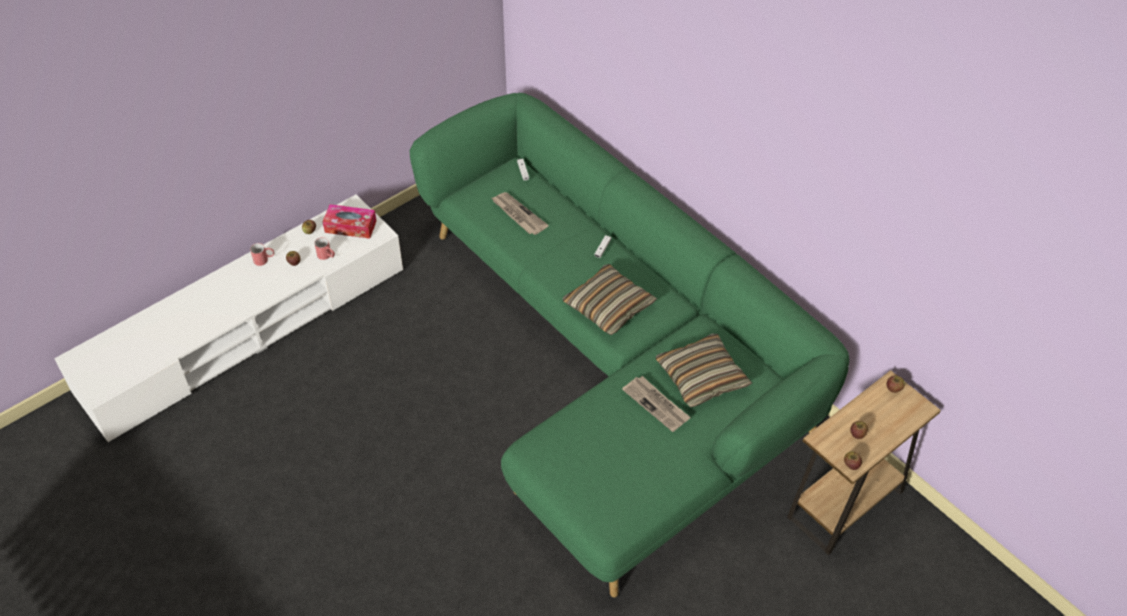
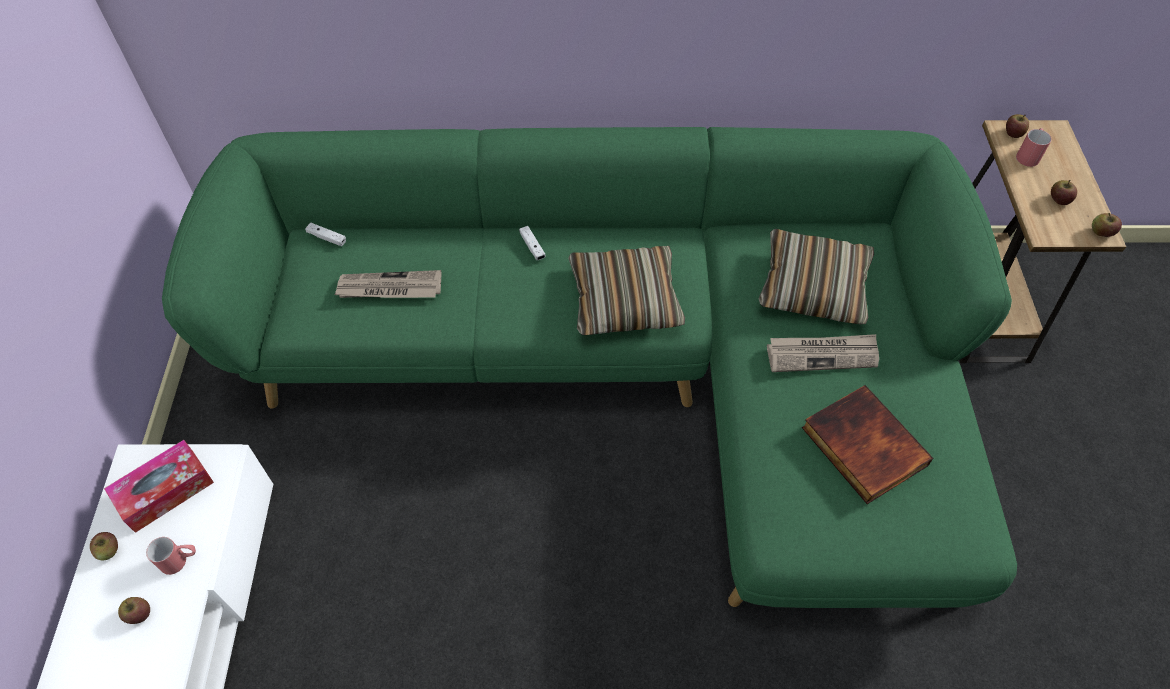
camera: 50 degrees left, 5 degrees up
(264, 260) = (85, 655): red mug -> red mug (1028, 155)
(613, 451) = (861, 447): none -> book

